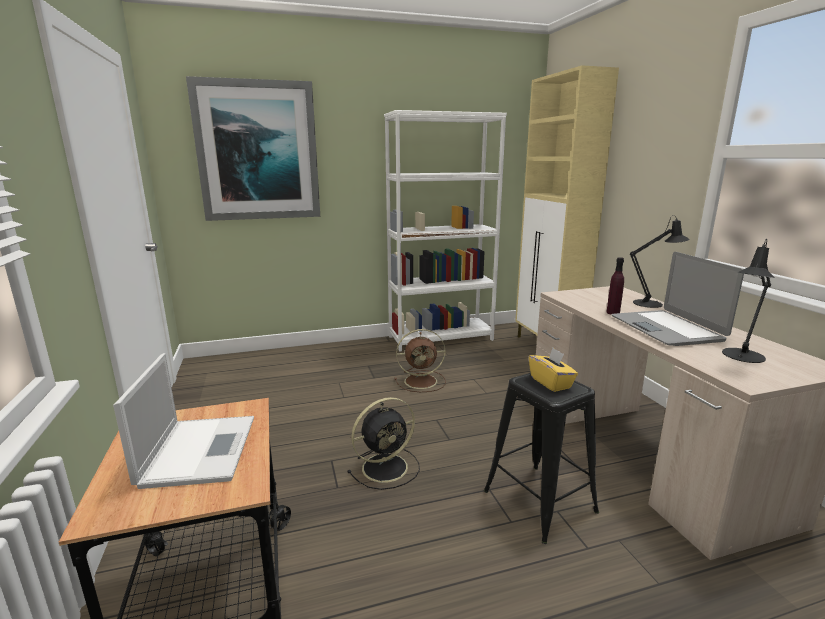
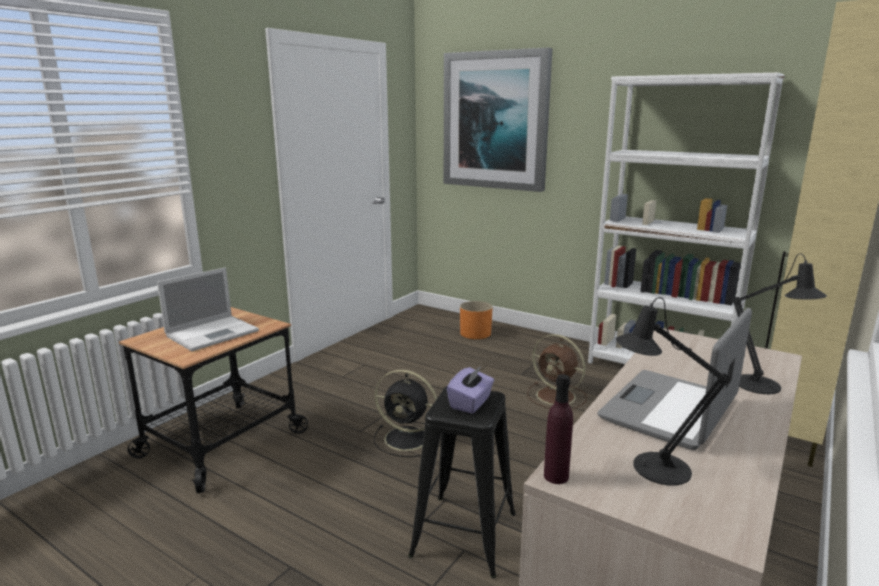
camera: 50 degrees right, 0 degrees up
(285, 363) = (475, 333): none -> orange planter
(551, 383) = (471, 403): yellow tissue box -> purple tissue box
(613, 313) = (665, 372): purple bottle -> purple bottle (556, 476)

